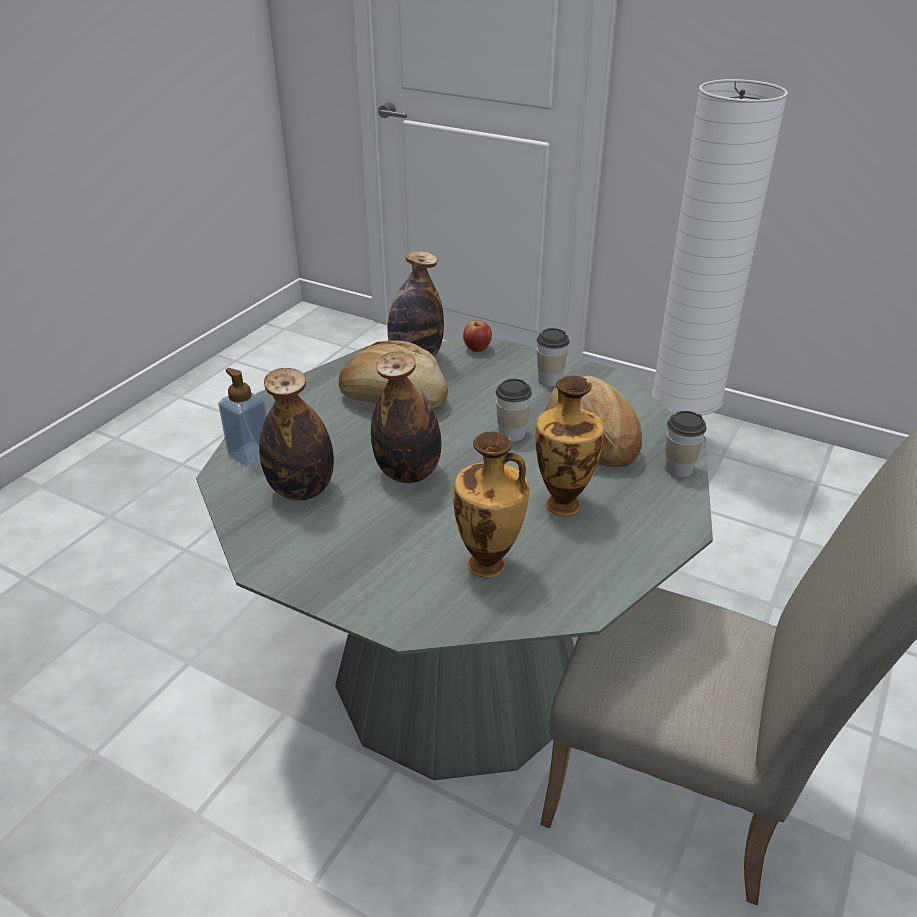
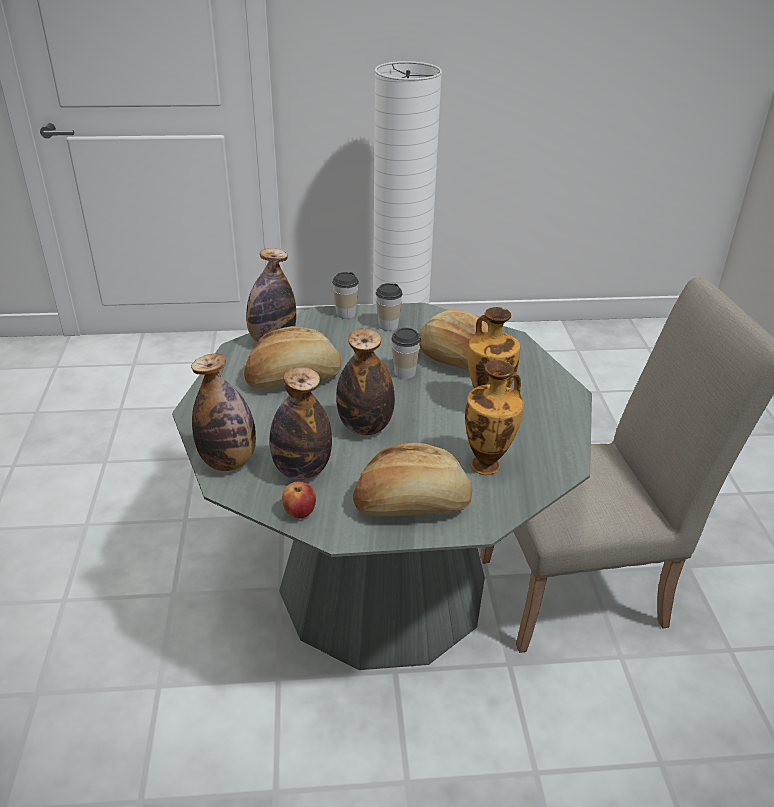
camera: 35 degrees left, 0 degrees up
(250, 455) = (228, 461): soap dispenser -> bottle
(363, 570) = (412, 505): none -> bread
(477, 349) = (311, 319): apple -> apple (299, 512)
(678, 468) = (530, 357): cup -> cup (345, 313)

